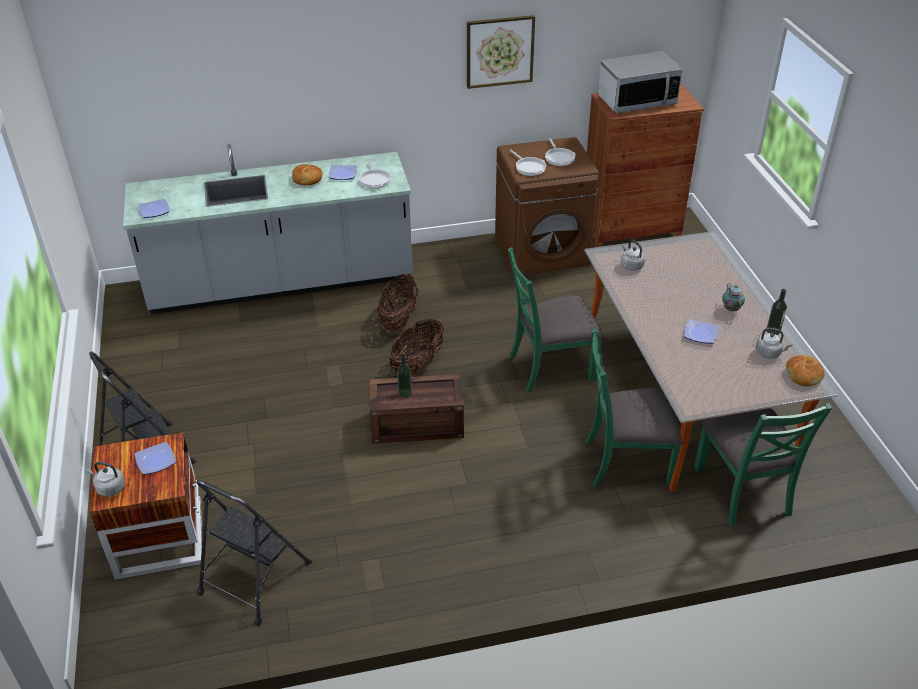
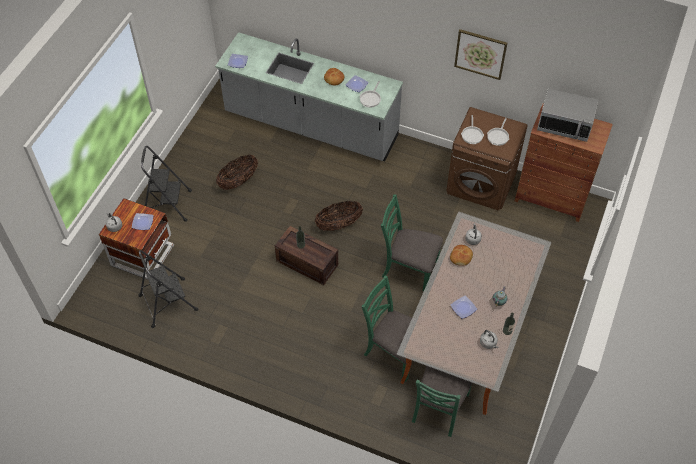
camera: 35 degrees right, 15 degrees up
(399, 319) = (354, 187): basket -> basket (238, 181)
(803, 375) = (492, 368): bread -> bread (461, 257)

